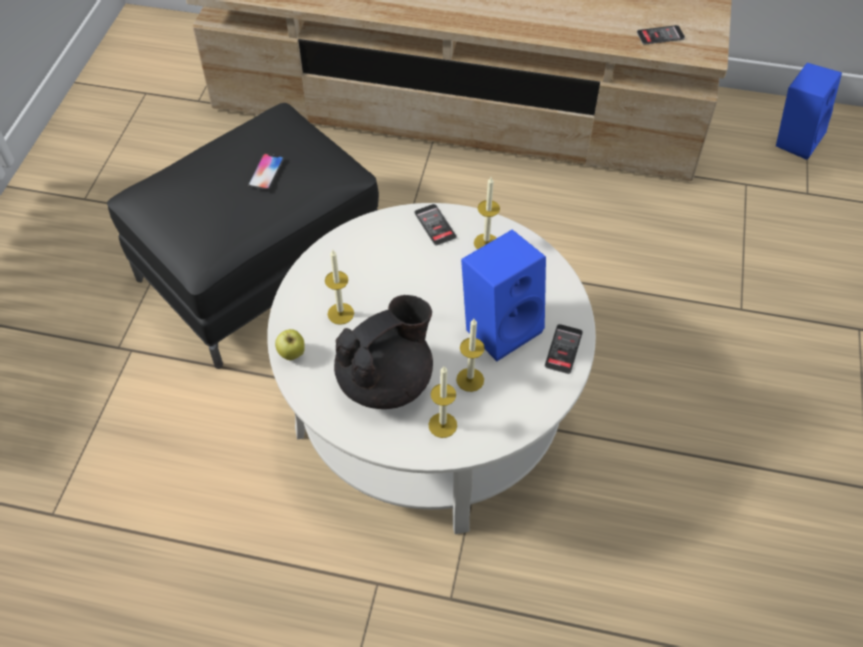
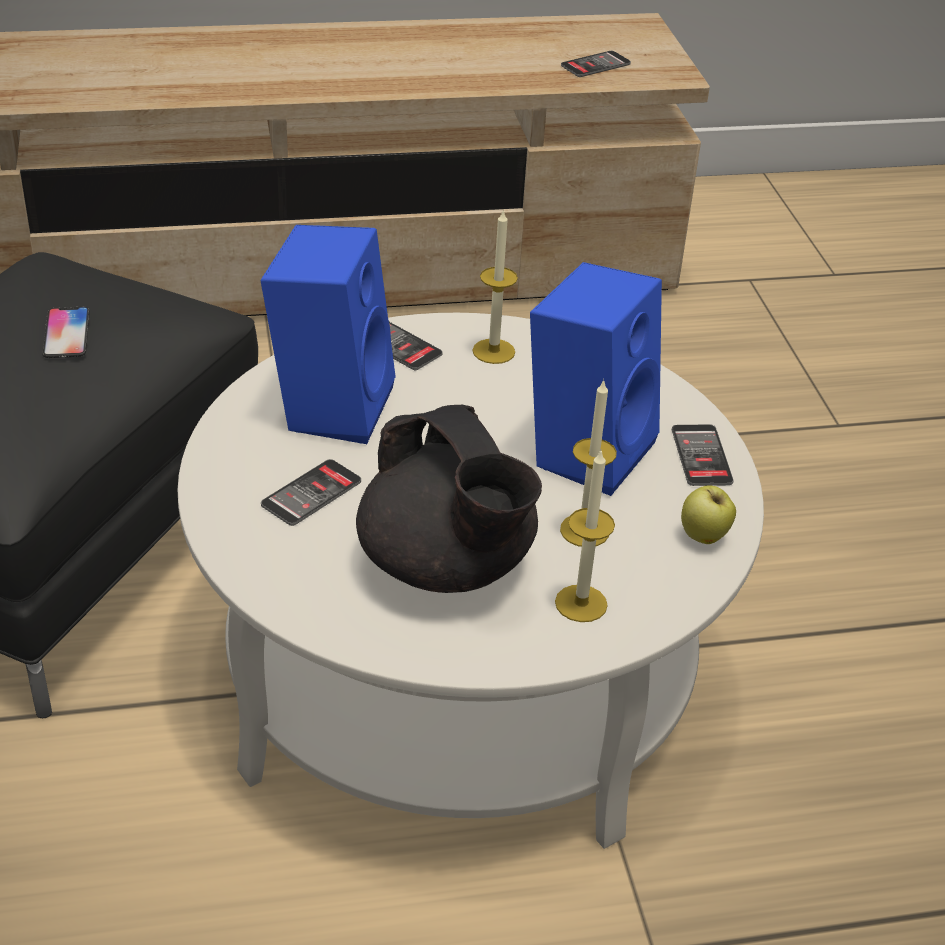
camera: 25 degrees left, 15 degrees down
(292, 354) = (258, 571): apple -> apple (704, 537)
(340, 313) = (311, 493): candle -> phone
(386, 380) = (447, 566): black teapot -> black teapot turned 120 degrees clockwise
(795, 138) = (778, 217): blue speaker -> blue speaker (330, 405)

